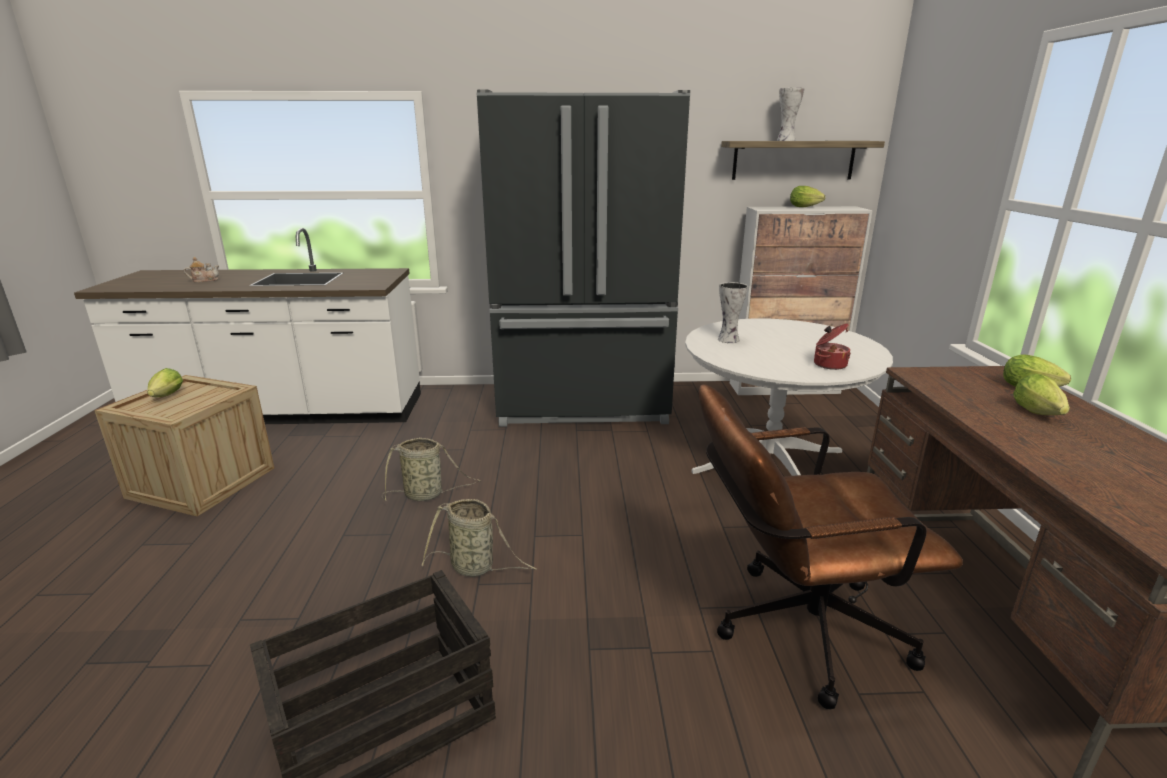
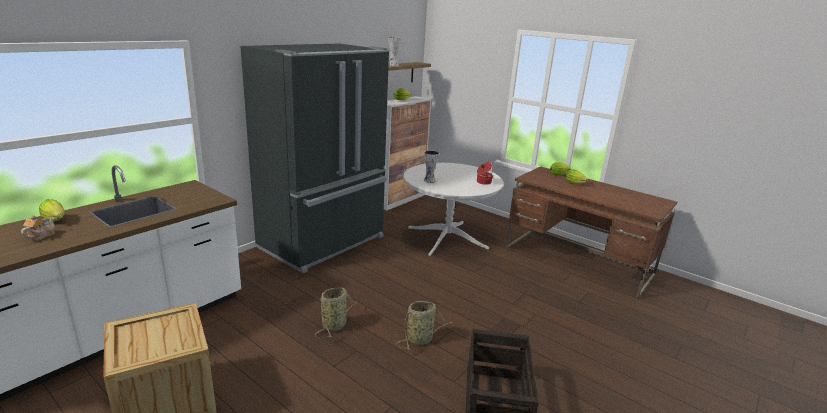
camera: 50 degrees left, 0 degrees up
(166, 397) = (136, 341): lettuce -> lettuce (56, 220)
(794, 630) = (543, 294): brown office chair -> none

